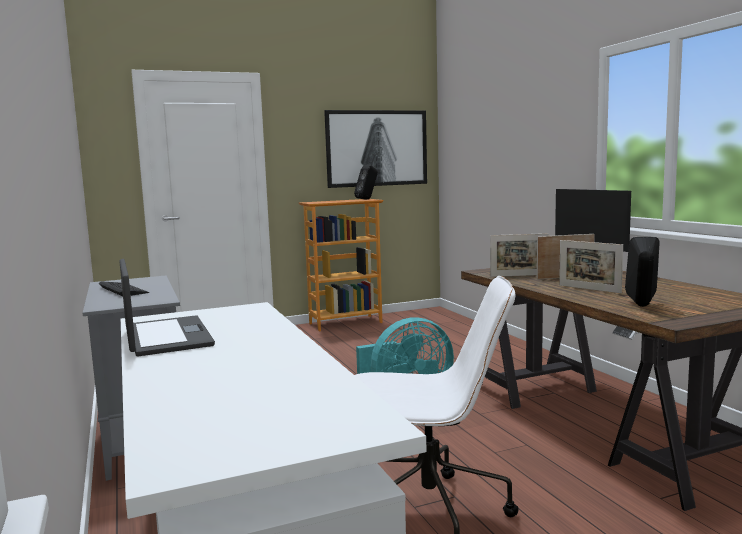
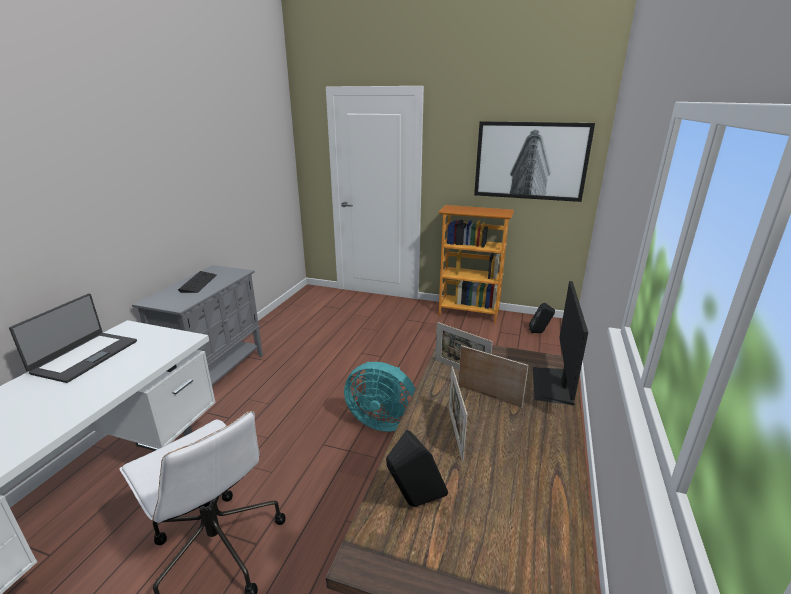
camera: 40 degrees right, 15 degrees up
(367, 199) = (505, 211): black speaker -> black speaker (539, 332)

